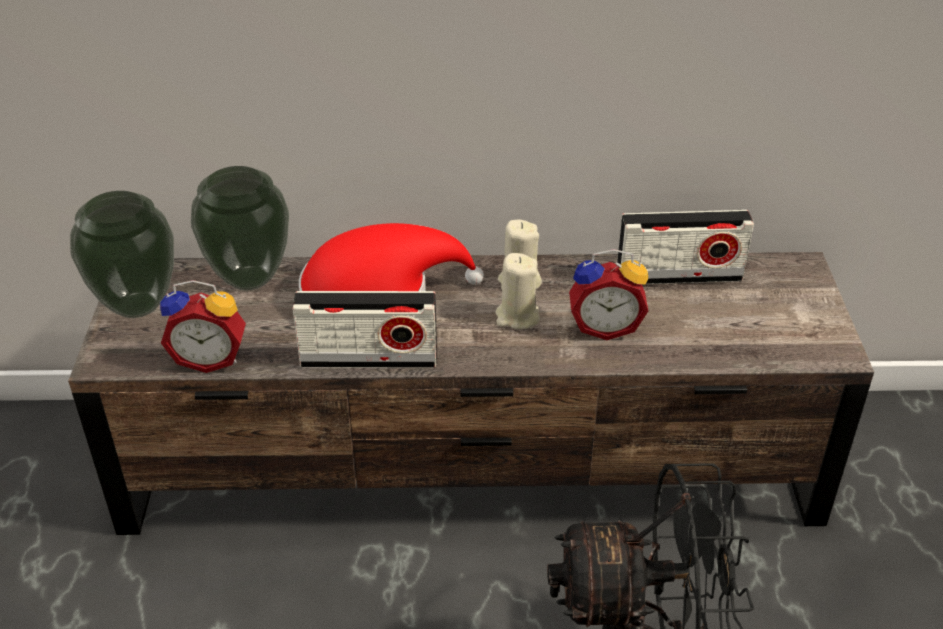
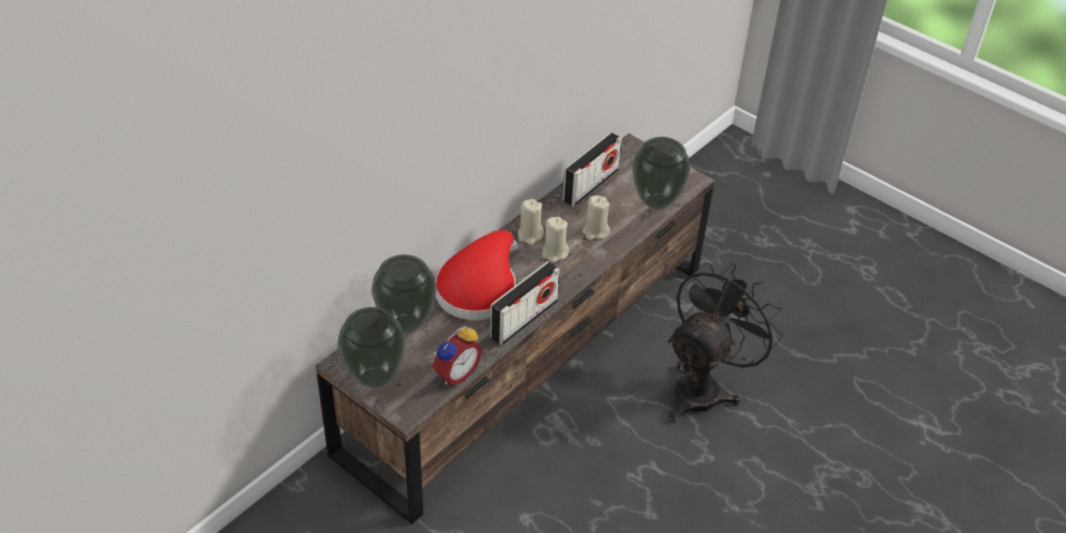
camera: 50 degrees left, 5 degrees up
(605, 326) = (595, 231): alarm clock -> beige candle
(743, 346) = (657, 202): none -> vase

